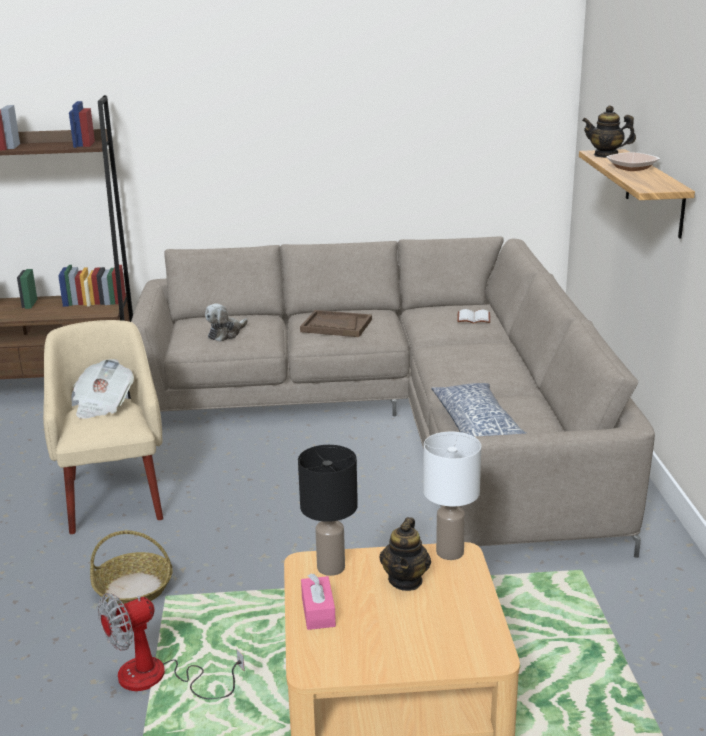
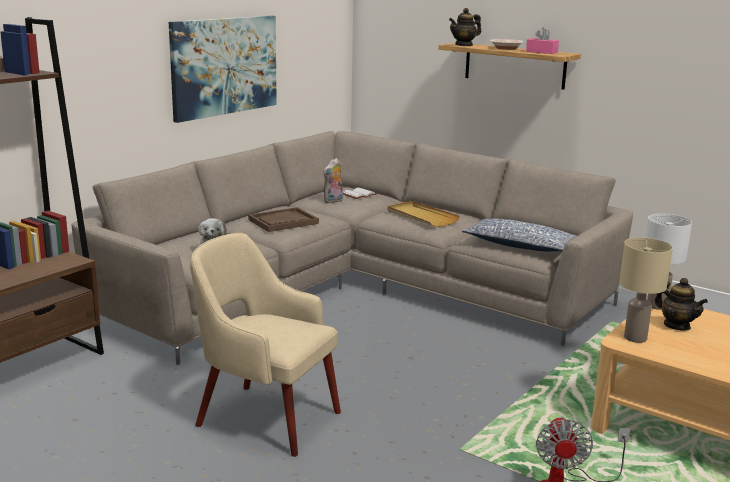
camera: 50 degrees left, 5 degrees down
(102, 405) = (250, 322): newspaper -> none
(134, 588) = (429, 458): basket -> none
(318, 612) = (687, 358): pink tissue box -> pink tissue box (541, 52)
(331, 567) = (634, 337): black table lamp -> beige table lamp
(351, 149) = (224, 66): none -> picture
(434, 318) = (333, 201): none -> plush toy
(468, 361) = (421, 217): none -> beige tray

